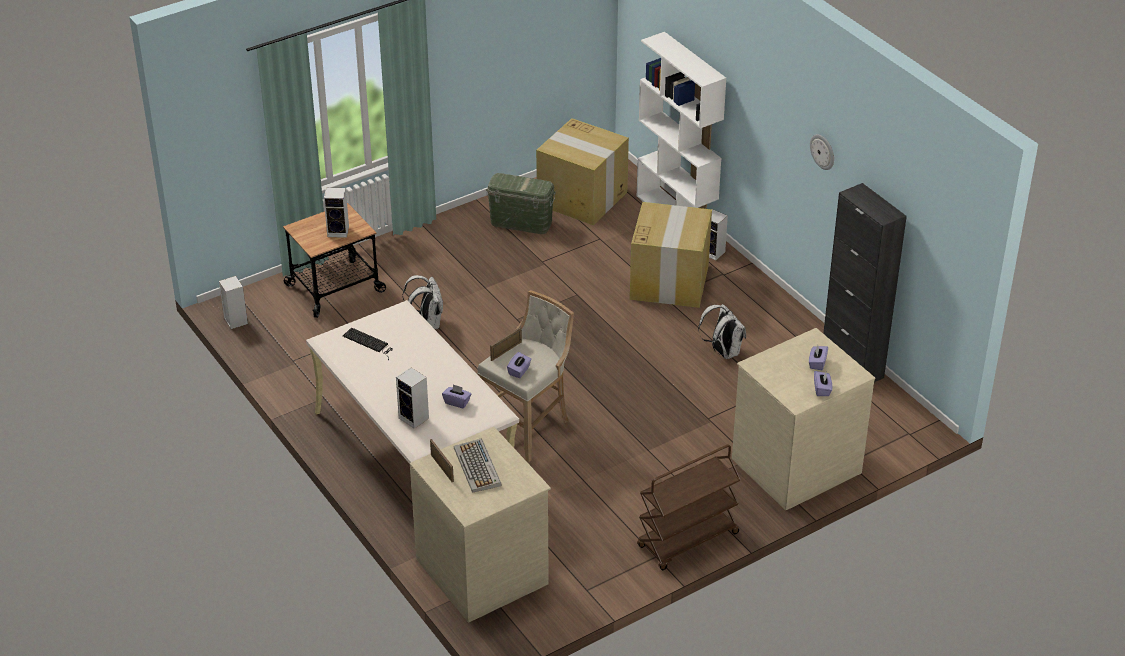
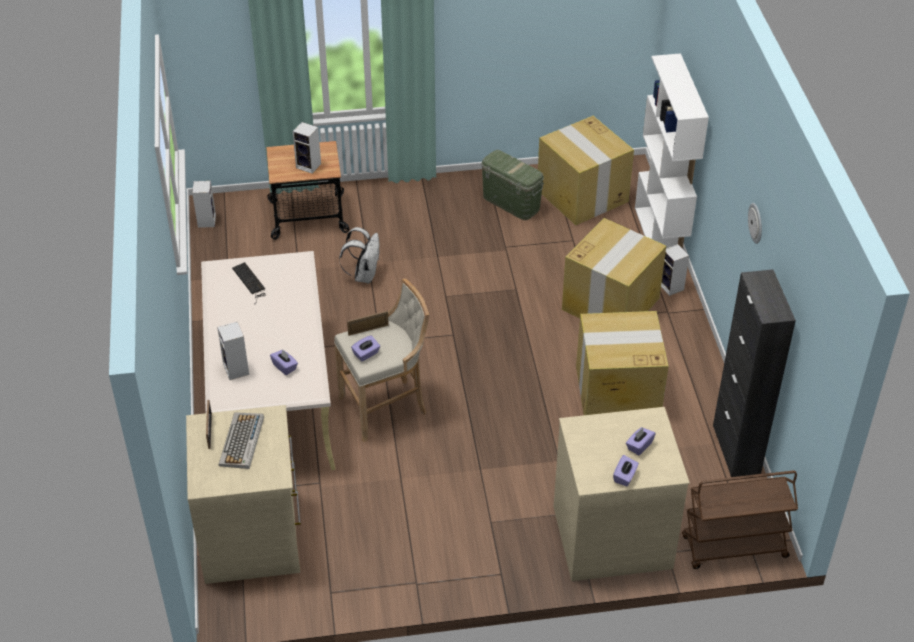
camera: 25 degrees right, 5 degrees up
(687, 541) = (456, 577): brown cart -> brown cart (733, 548)
(723, 352) = (616, 392): white backpack -> cardboard box

